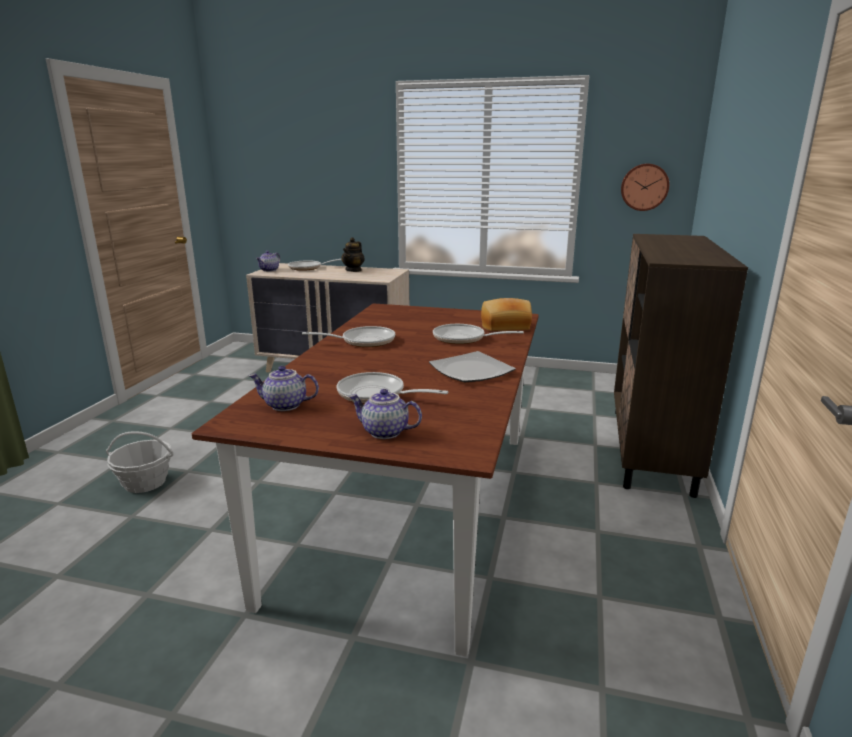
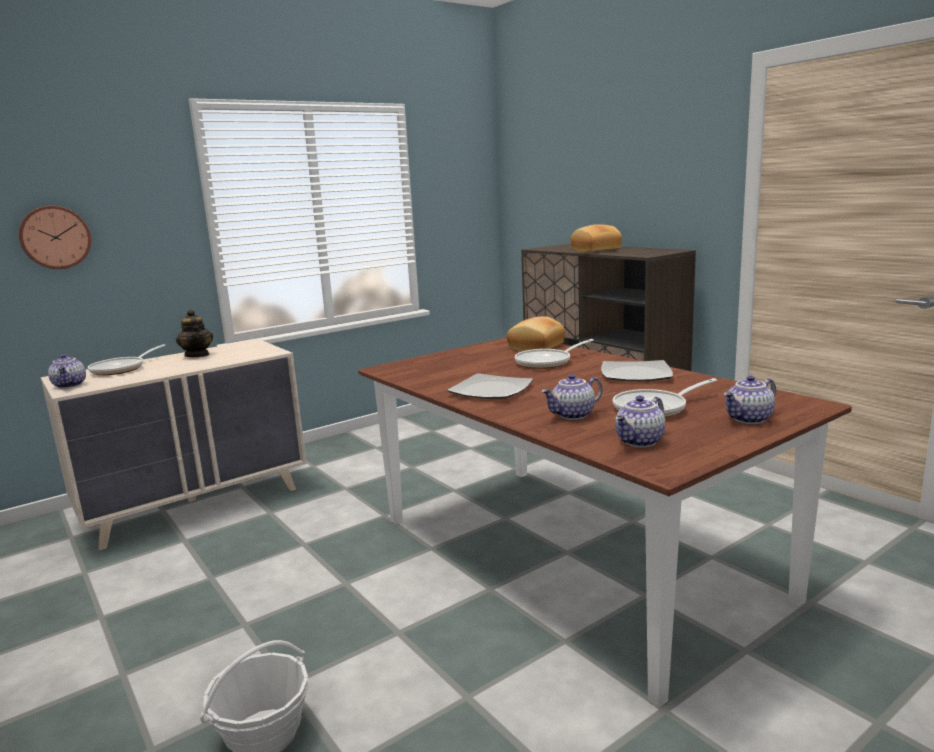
camera: 50 degrees left, 5 degrees down
(329, 374) = (573, 415): none -> teapot
(363, 341) = (490, 390): frying pan -> plate
(644, 187) = (464, 211): wall clock -> wall clock (55, 237)
(669, 246) = (595, 250): none -> bread

